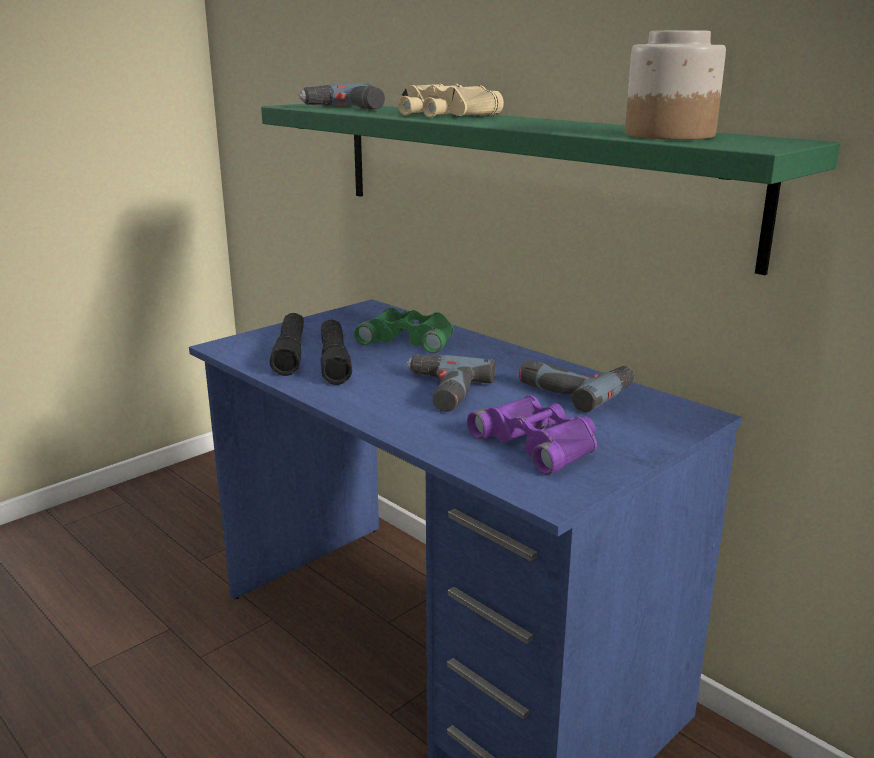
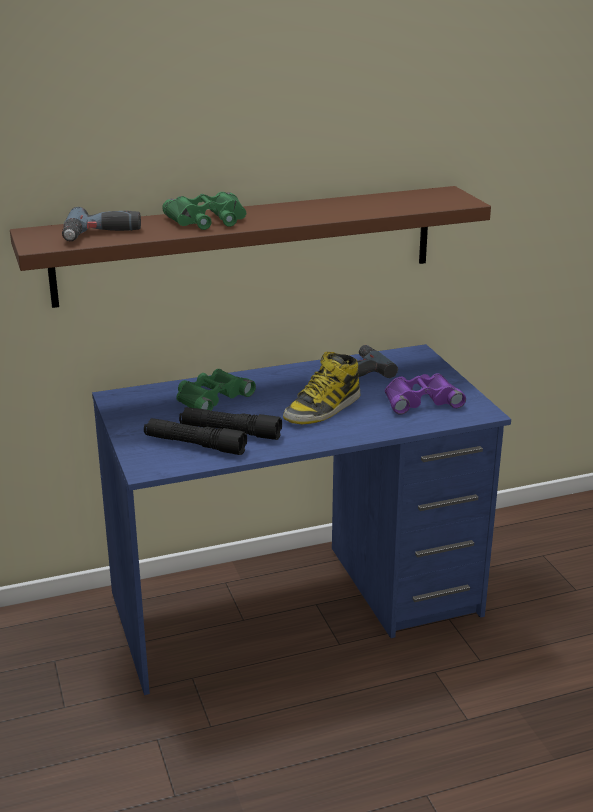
camera: 65 degrees left, 5 degrees up
(440, 392) = (323, 409): power drill -> boot
(443, 114) = (208, 220): beige binoculars -> green binoculars
(523, 173) = (247, 245): green shelf -> brown shelf
(668, 135) = (400, 203): jar -> none

